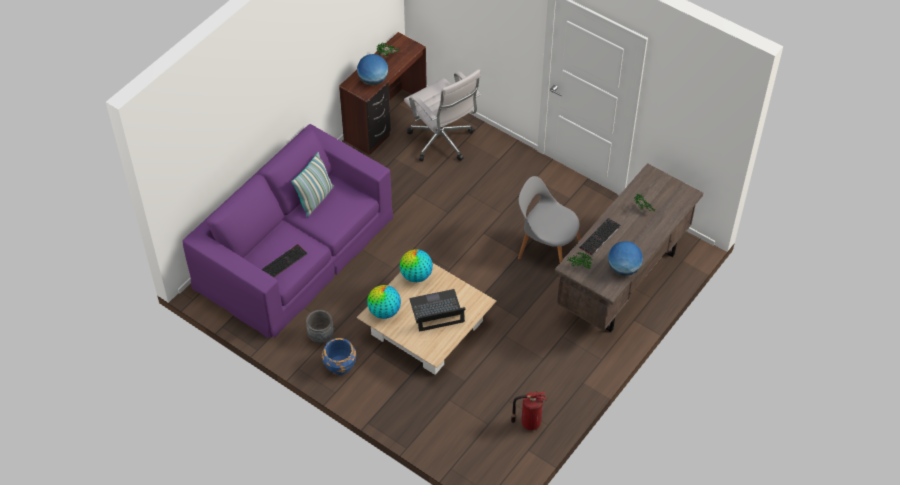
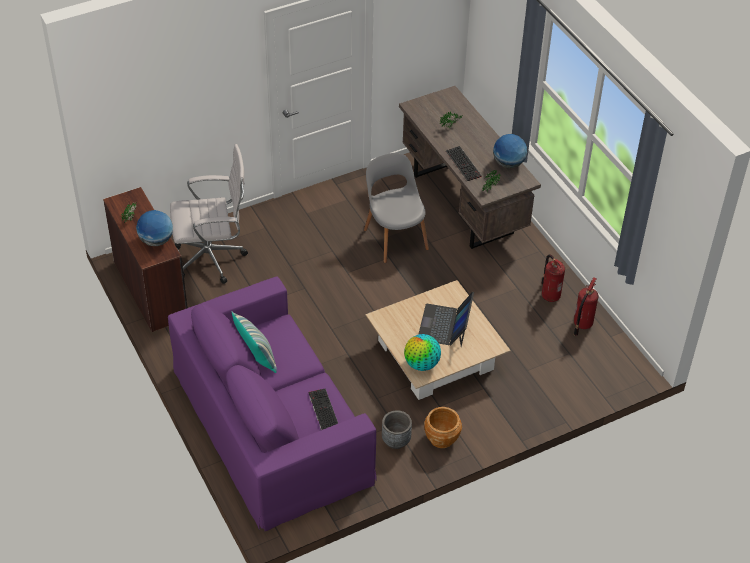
camera: 65 degrees left, 5 degrees down
(340, 365) = (442, 438): blue planter -> brown planter
(416, 275) = (392, 325): globe -> none
(546, 249) = (395, 237): grey chair -> grey chair turned 105 degrees clockwise
(550, 386) = (550, 295): none -> fire extinguisher

